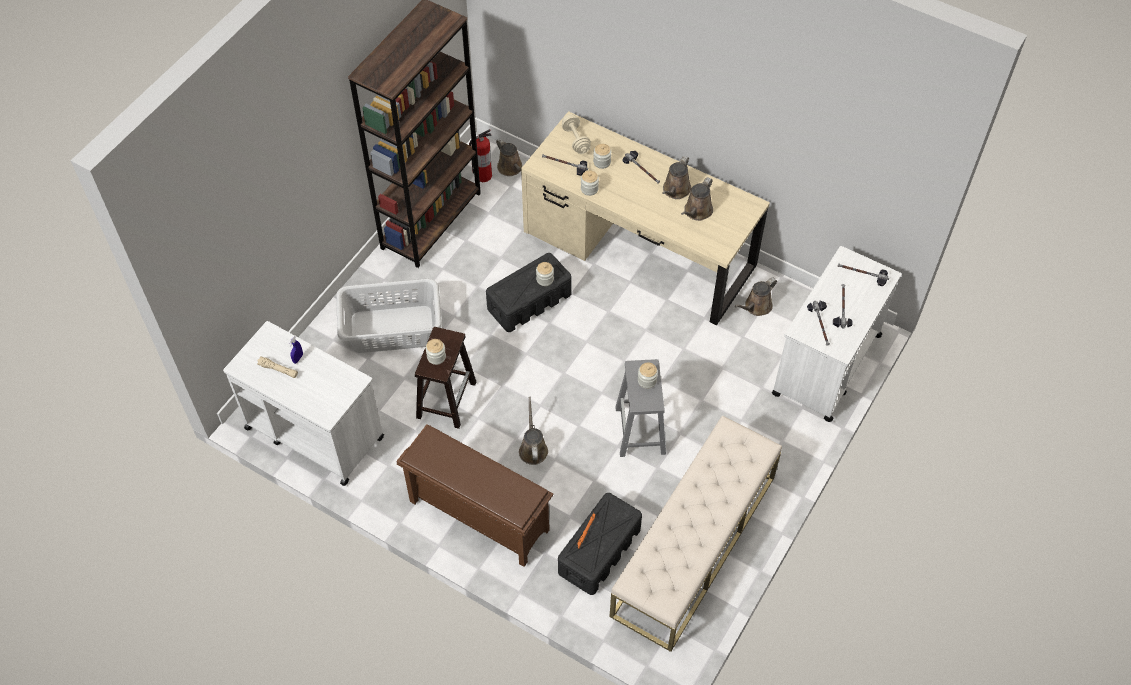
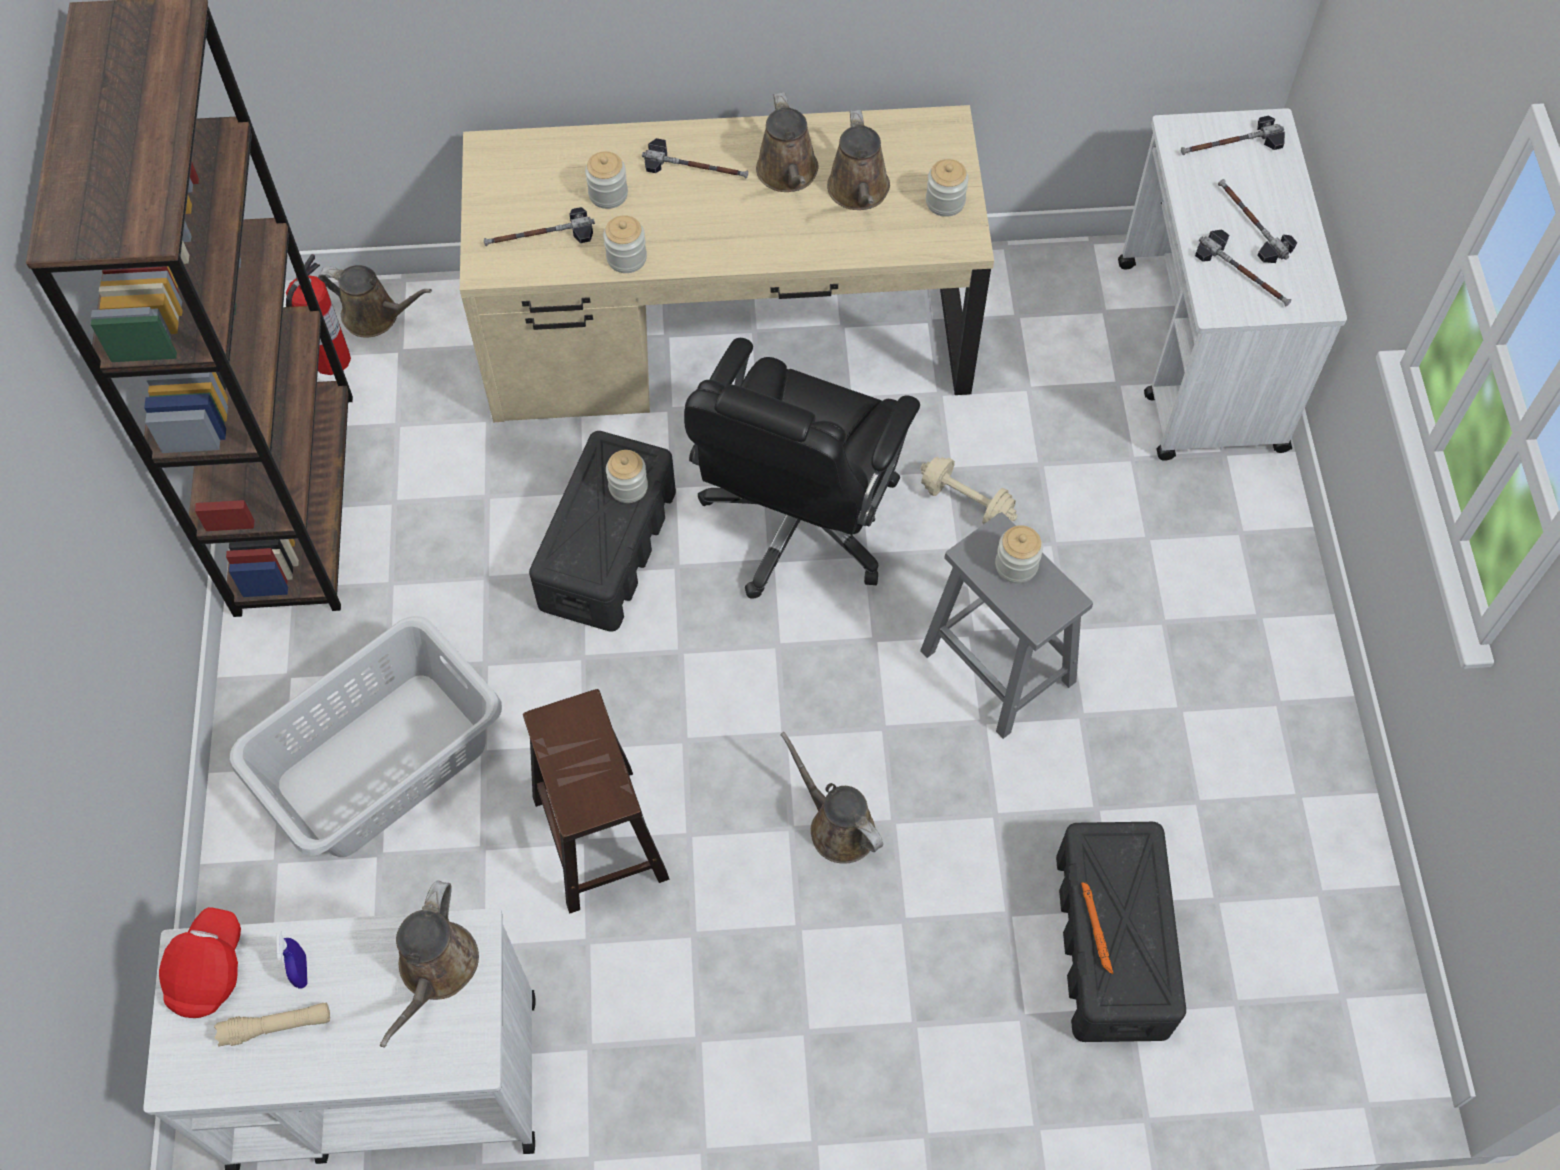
camera: 35 degrees left, 5 degrees up
(271, 341) = (208, 970): none -> red cap
(436, 357) = (579, 773): jar -> jar (945, 202)
(477, 516) = (840, 1030): brown shoe rack -> none
(576, 140) = (524, 178): beige dumbbell -> beige dumbbell (966, 502)
(608, 334) = (799, 523): none -> black office chair
(694, 546) = (1258, 819): beige bench -> none
(756, 307) = (1008, 322): brown watering can -> brown watering can (436, 970)

